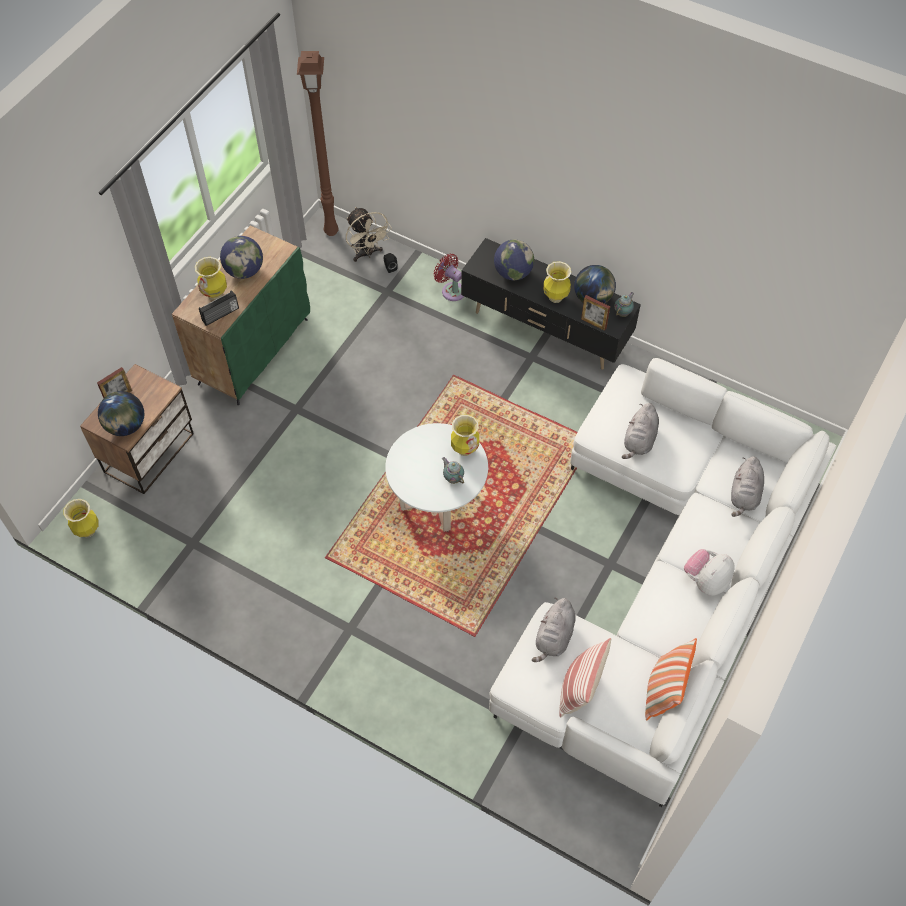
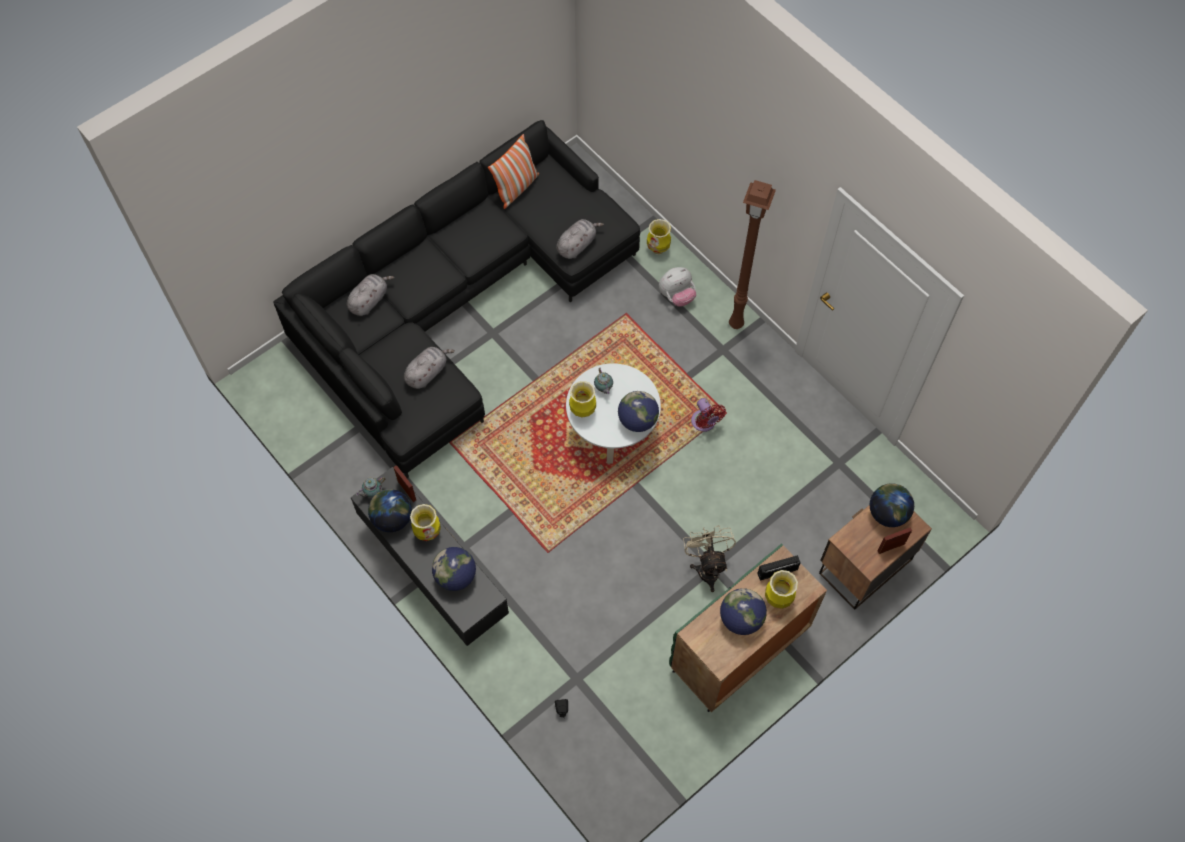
camera: 160 degrees left, 5 degrees up
(87, 531) = (932, 504): vase -> vase (658, 249)
(332, 231) = (609, 789): brown floor lamp -> brown floor lamp (734, 324)
(367, 254) = (580, 740): beige fan -> beige fan (707, 567)
(405, 457) = (637, 420): none -> globe
(451, 290) = (508, 656): red fan -> red fan (704, 423)
(579, 688) = (575, 207): pillow -> none
(664, 582) = (457, 305): white sofa -> black sofa
(706, 580) = (441, 249): plush toy -> plush toy (676, 296)

